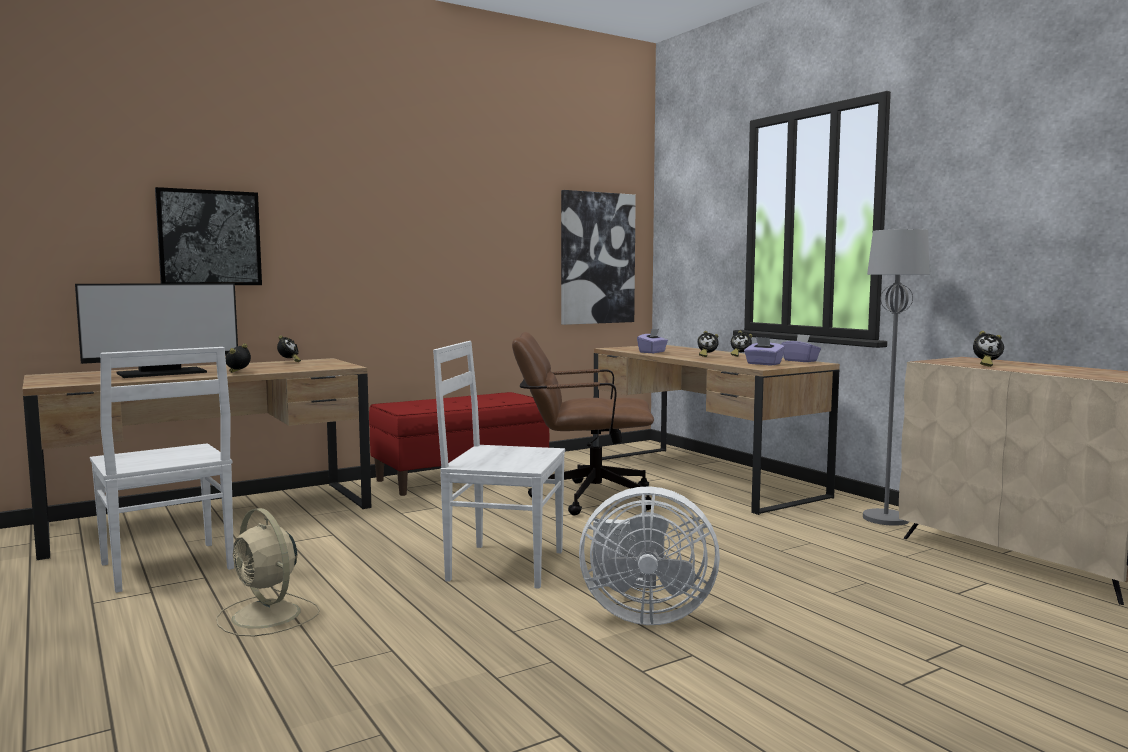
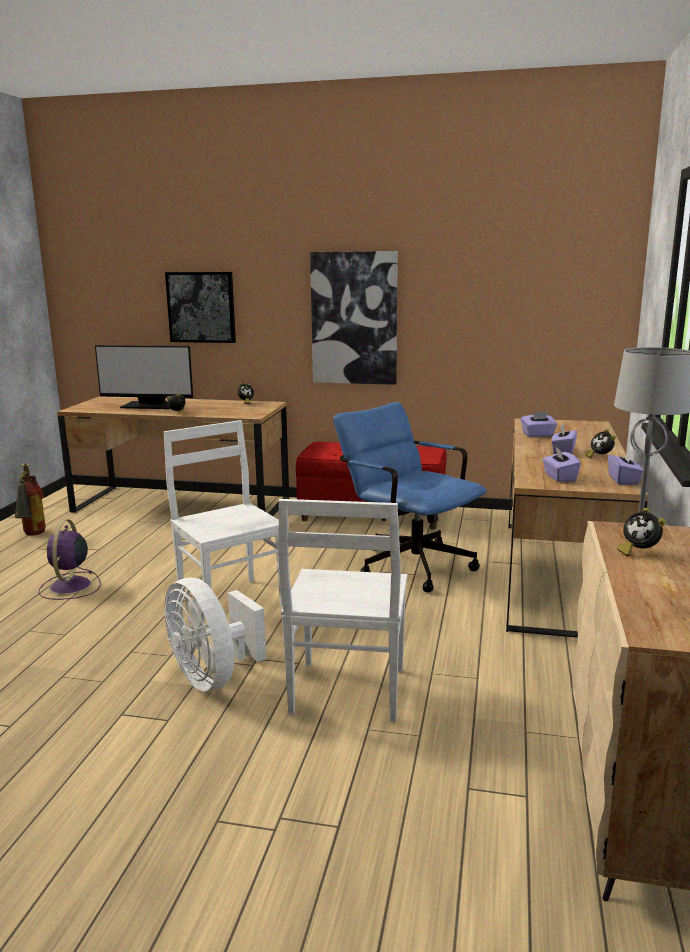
camera: 45 degrees right, 10 degrees up
(40, 595) = (32, 535): none -> fire extinguisher
(167, 567) = (99, 536): white chair -> white chair (347, 693)
(268, 616) = (70, 587): beige fan -> purple fan
(582, 498) = (407, 563): brown office chair -> blue office chair
(597, 258) = (558, 321): picture -> picture (354, 318)
(706, 356) = (563, 451): alarm clock -> purple tissue box

